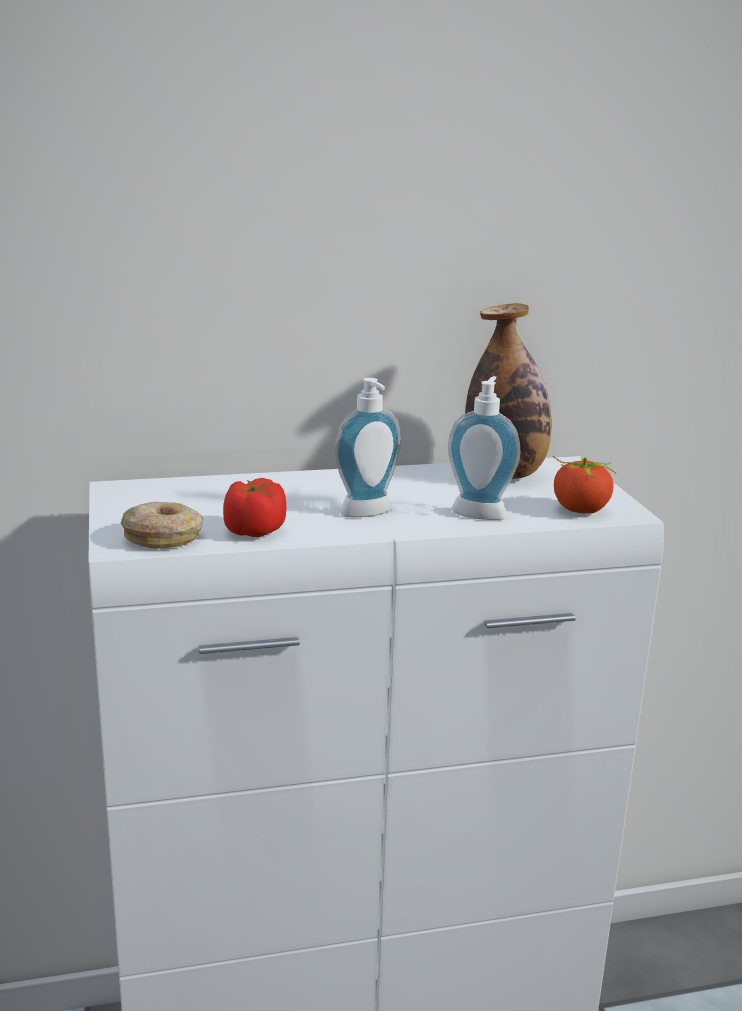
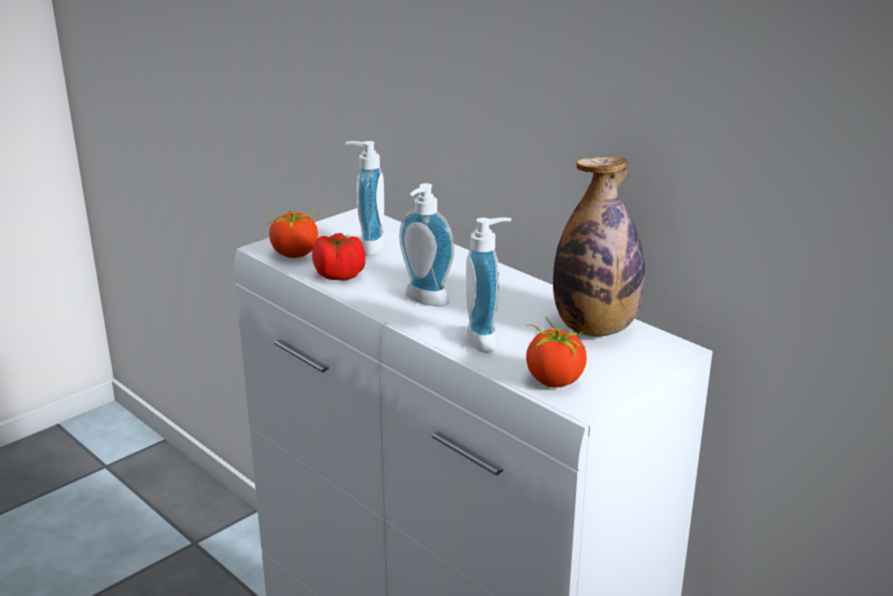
camera: 60 degrees right, 5 degrees up
(163, 537) = (295, 254): donut -> tomato
(204, 504) = (367, 247): none -> soap dispenser

